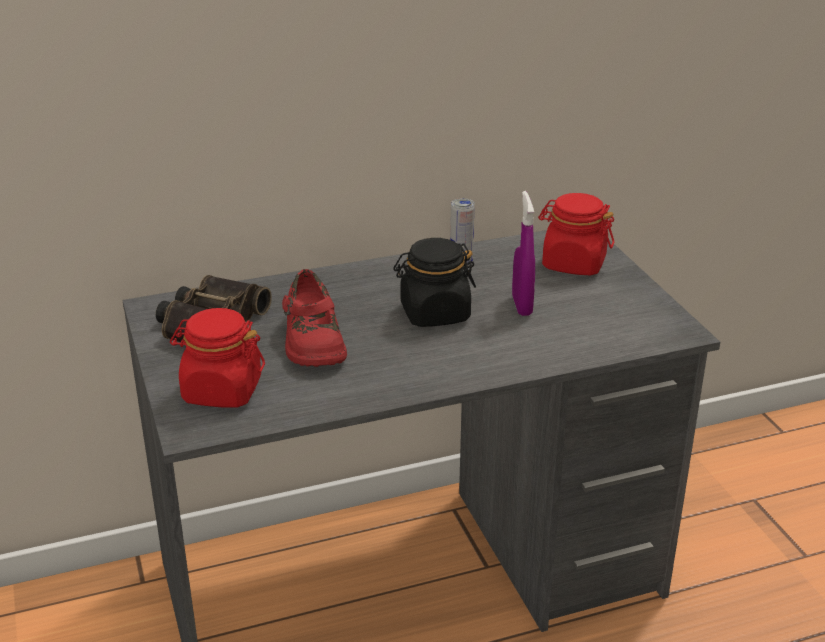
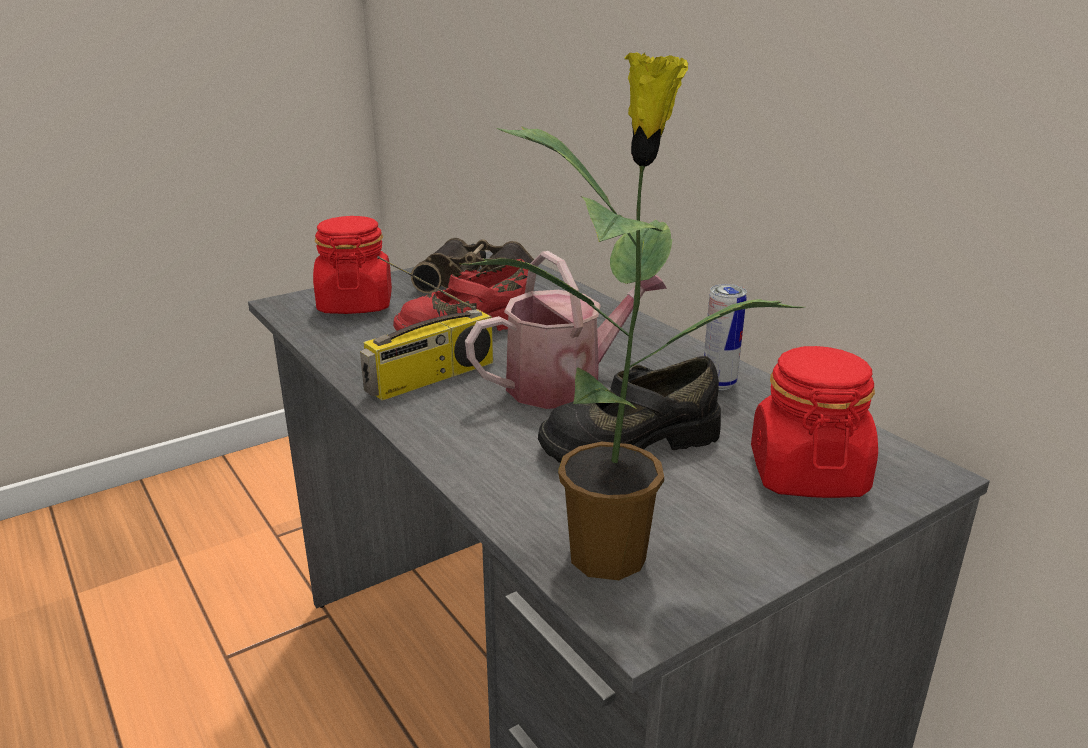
camera: 75 degrees right, 5 degrees down
(401, 365) = (431, 378): none -> radio
(434, 313) = (566, 383): black jar -> watering can
(522, 306) = (628, 441): purple spray bottle -> black shoe
(632, 330) = (612, 553): none -> potted plant

